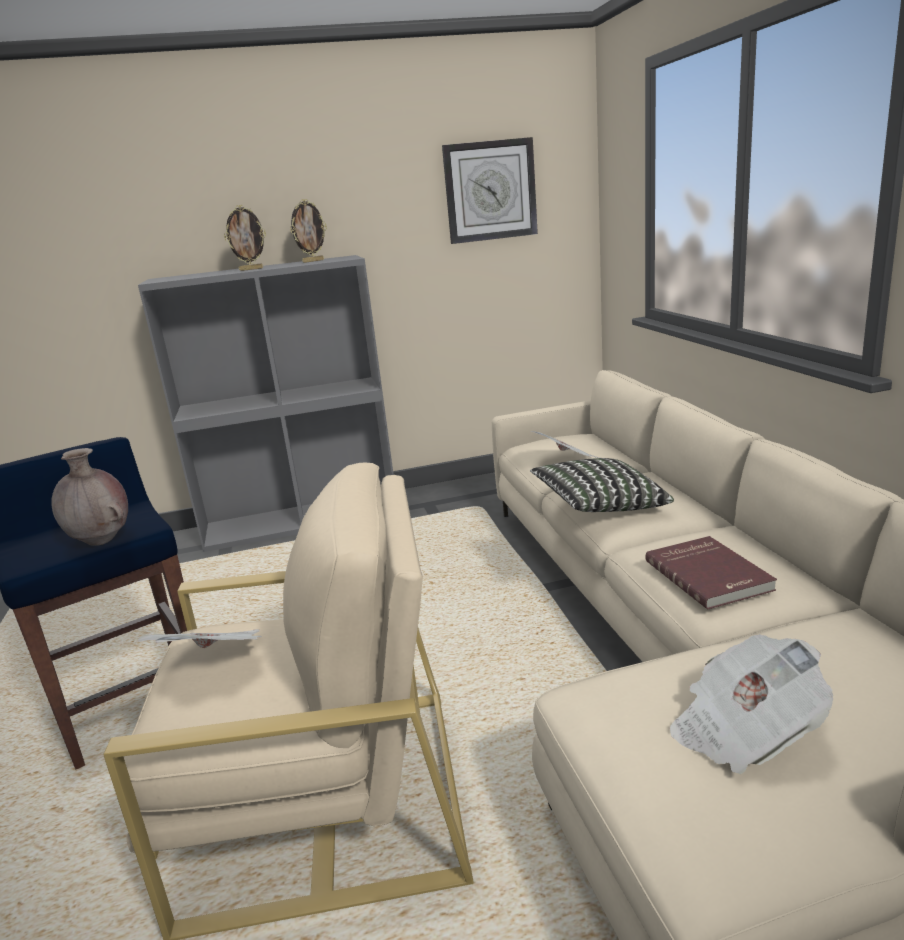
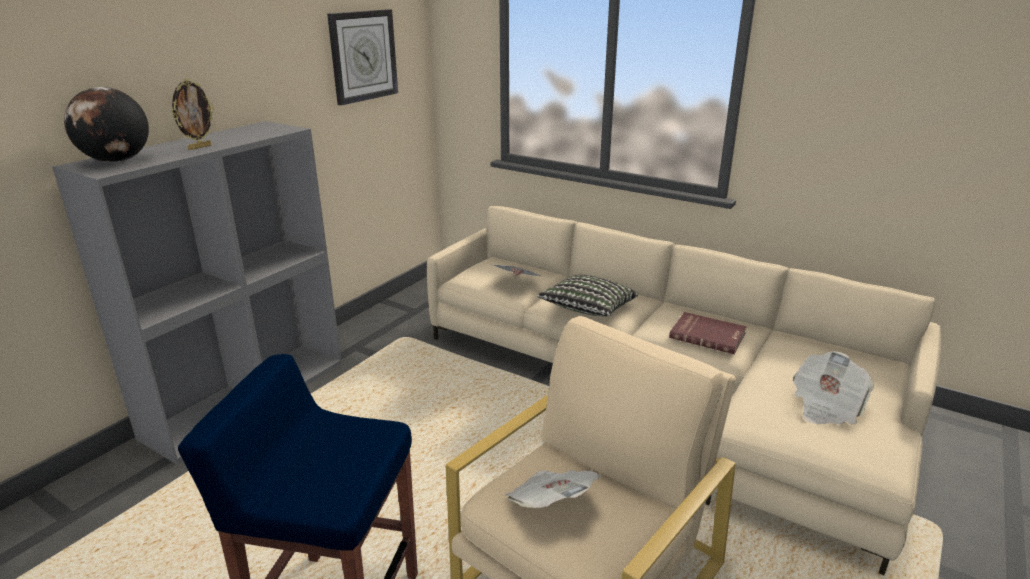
camera: 45 degrees left, 5 degrees up
(102, 541) = (368, 455): brown vase -> none
(182, 276) = (117, 161): none -> globe
(313, 261) = (245, 132): picture frame -> none

